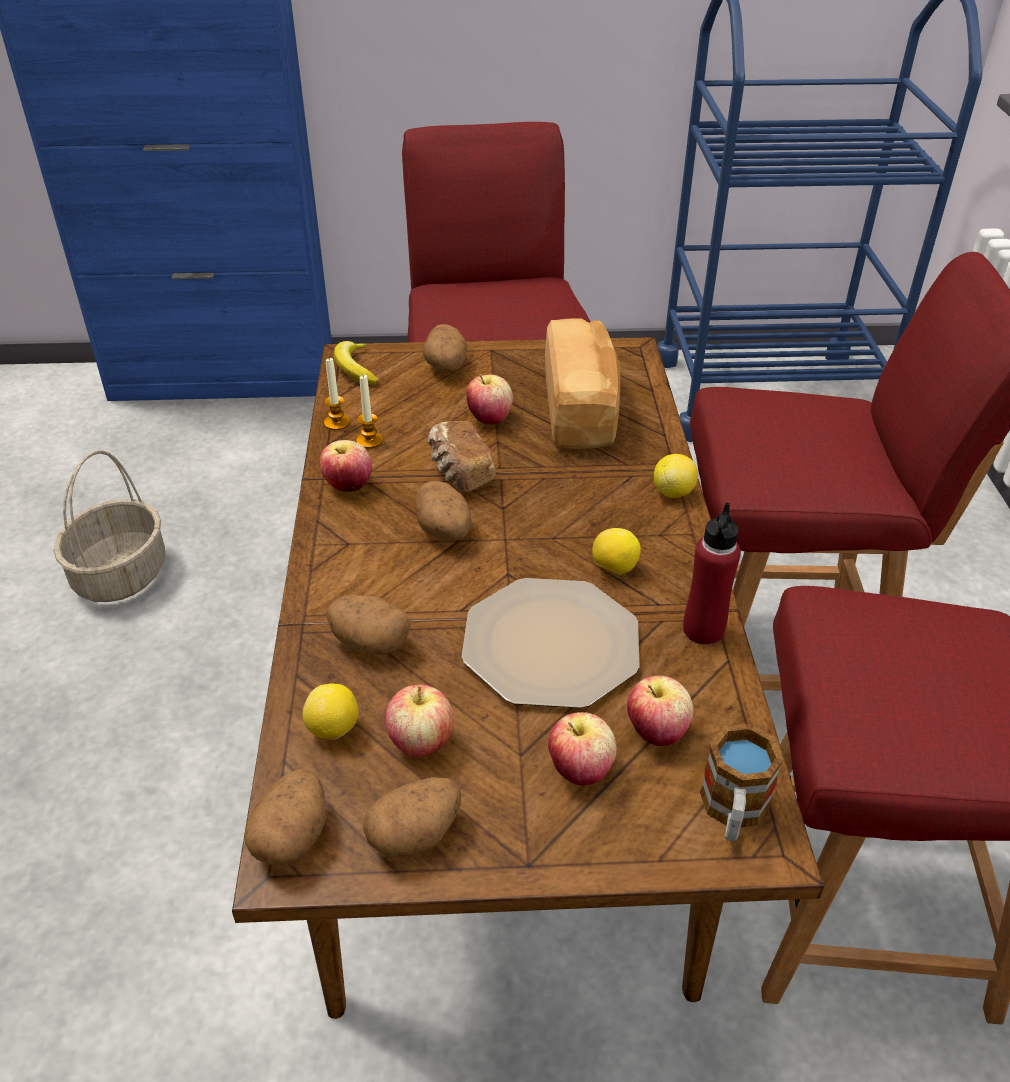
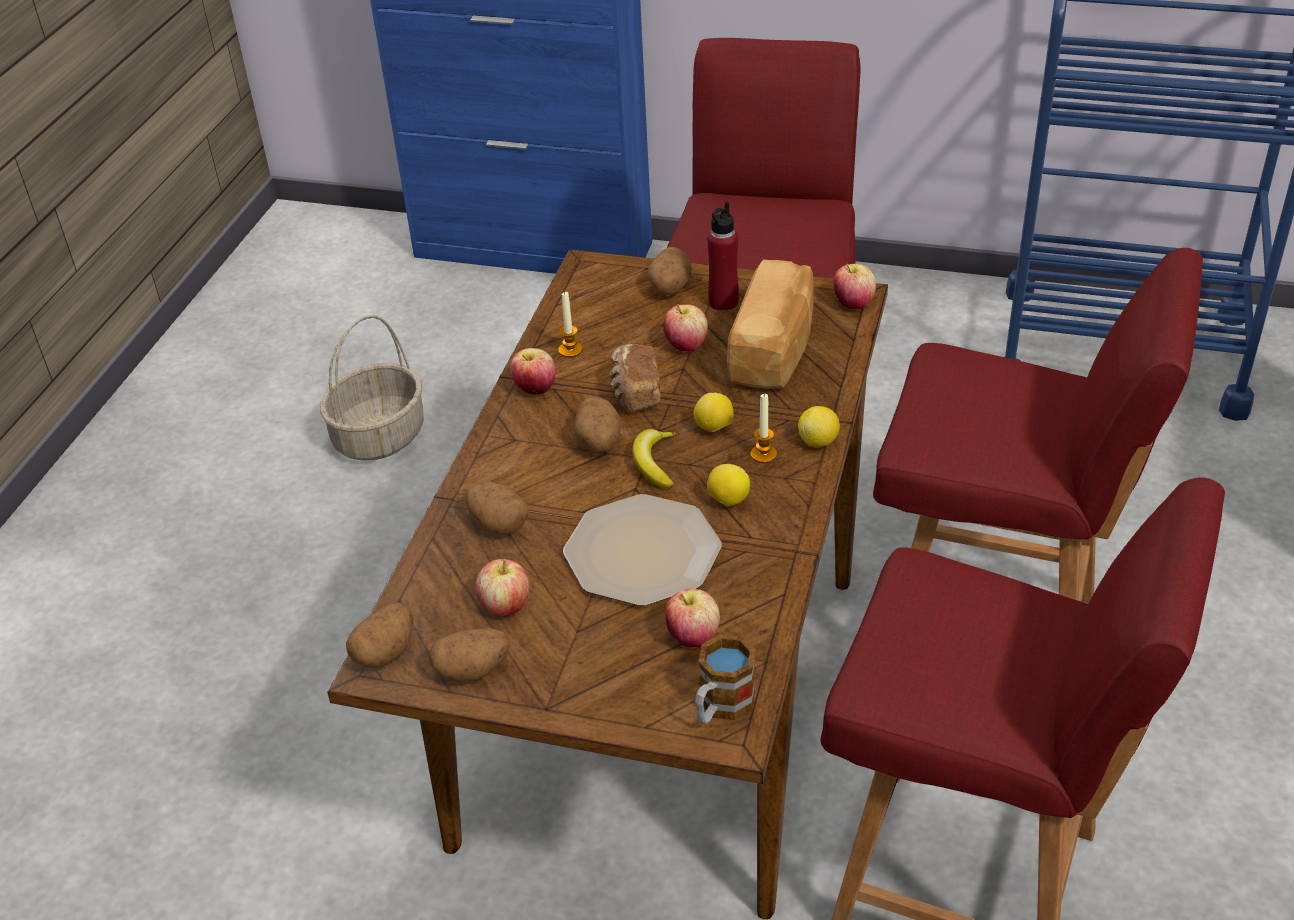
camera: 20 degrees right, 0 degrees up
(334, 729) = (444, 584): lemon -> lemon (714, 428)
(337, 423) = (549, 329): candle -> candle (763, 454)
(355, 369) = (587, 278): banana -> banana (655, 463)
(580, 770) = (618, 652): apple -> apple (853, 303)
(703, 630) = (777, 565): red bottle -> red bottle (723, 302)

